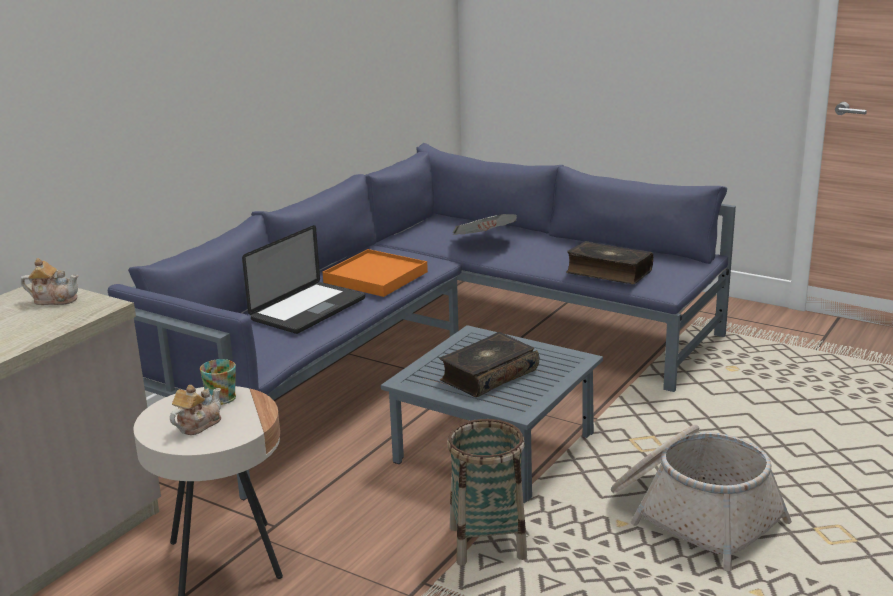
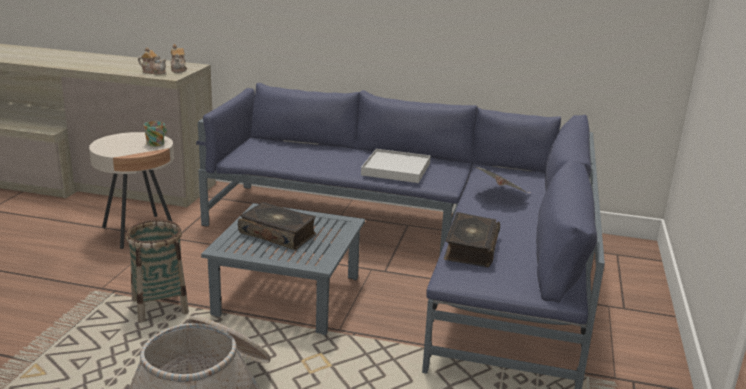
camera: 70 degrees right, 0 degrees up
(198, 425) = (123, 143): teapot -> teapot (153, 72)
(308, 309) = (327, 158): laptop -> none
(375, 277) = (396, 169): orange tray -> white tray

